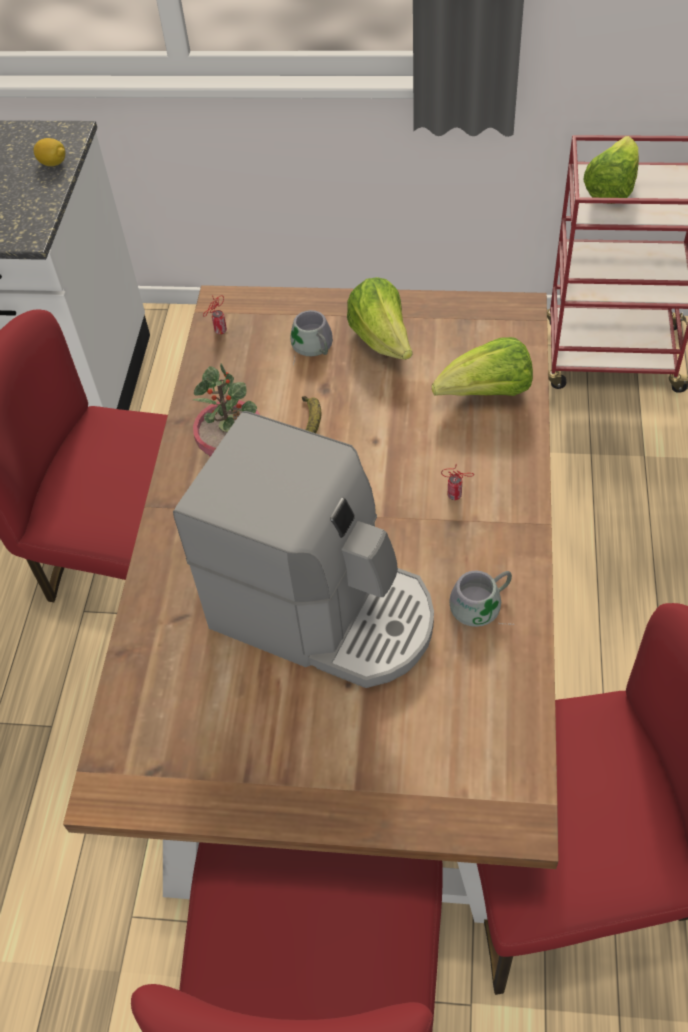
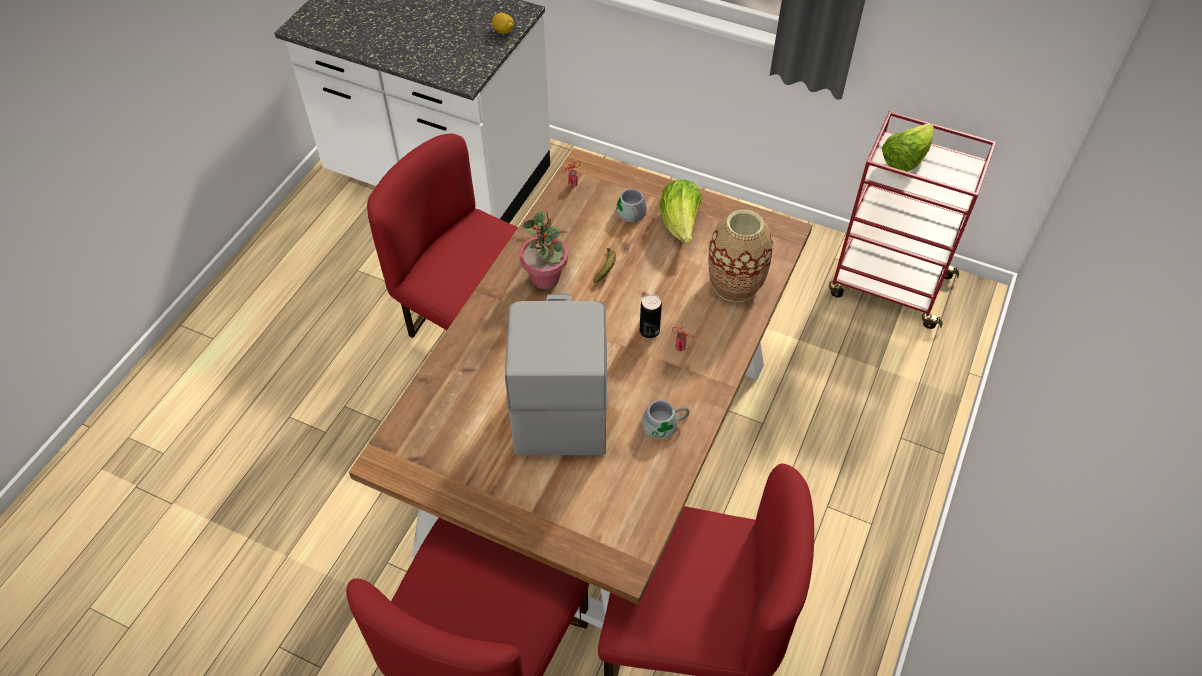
camera: 15 degrees right, 0 degrees up
(324, 612) = (560, 396): coffee machine -> coffee machine turned 135 degrees counterclockwise
(404, 486) = (649, 331): none -> can
(487, 394) = (735, 285): lettuce -> vase

